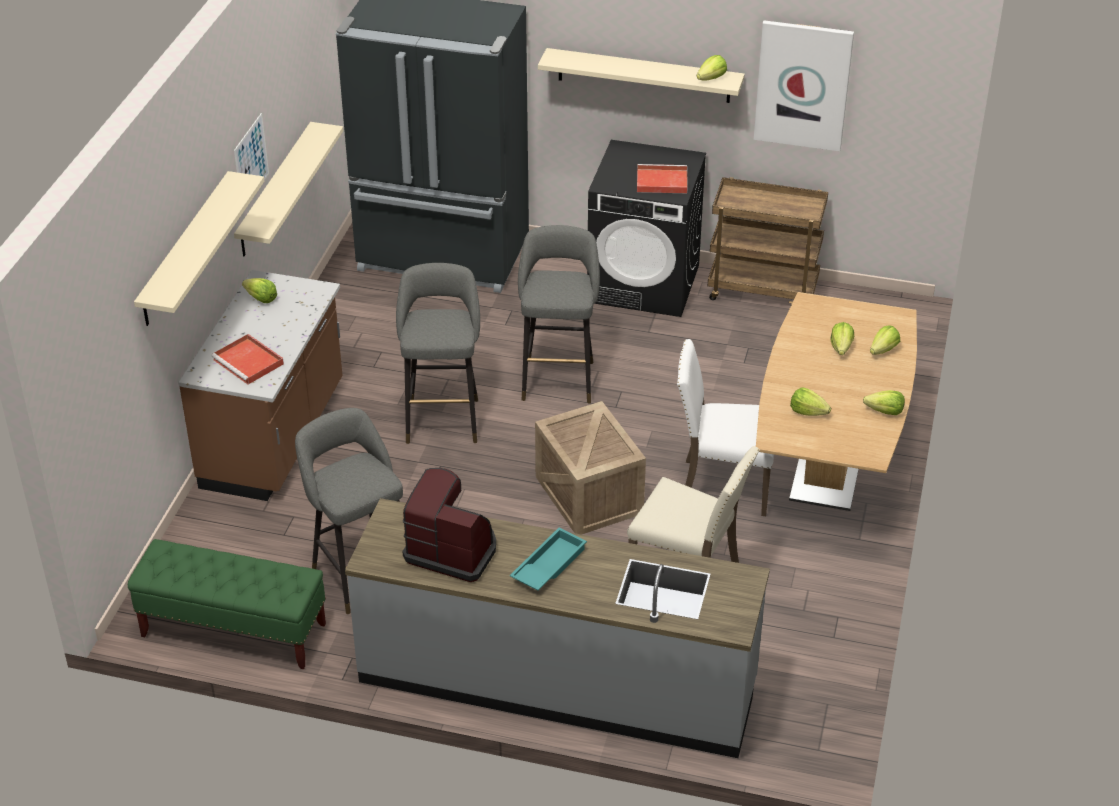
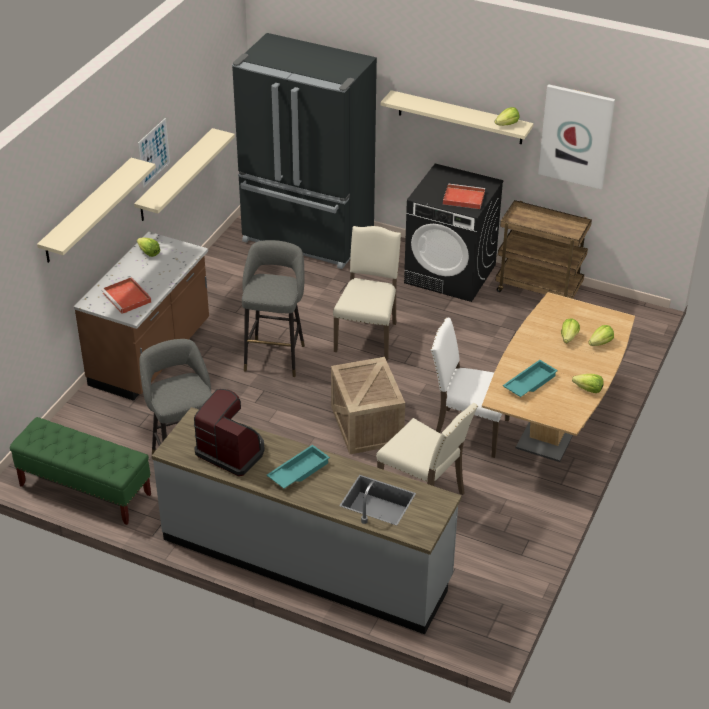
camera: 10 degrees right, 0 degrees up
(558, 377) = (368, 336): grey stool -> beige chair
(808, 412) = (529, 382): lettuce -> turquoise tray

